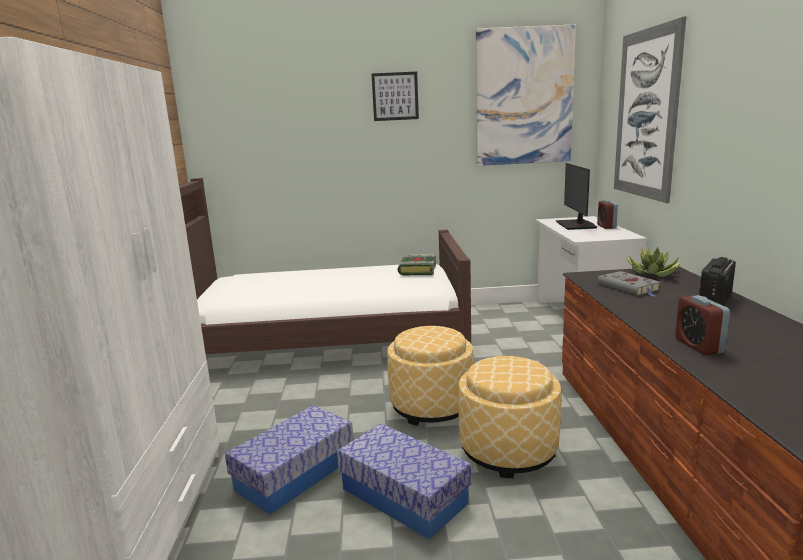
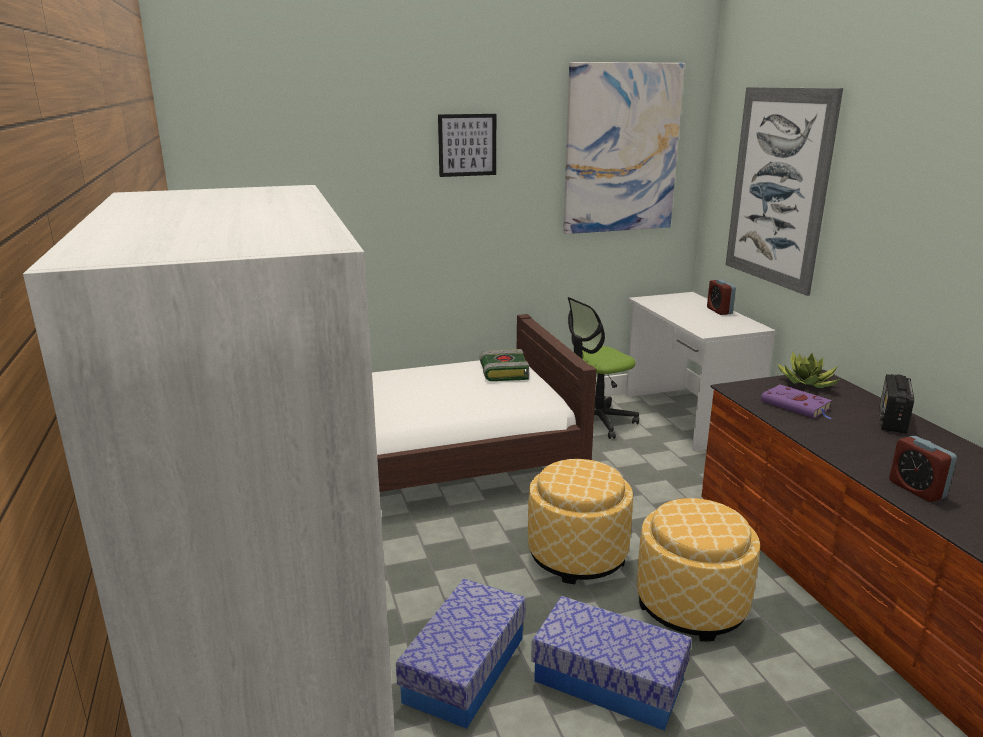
camera: 15 degrees left, 5 degrees up
(502, 318) = (596, 421): none -> office chair
(576, 225) = (683, 308): monitor -> none
(629, 287) = (797, 406): grey book -> purple book

